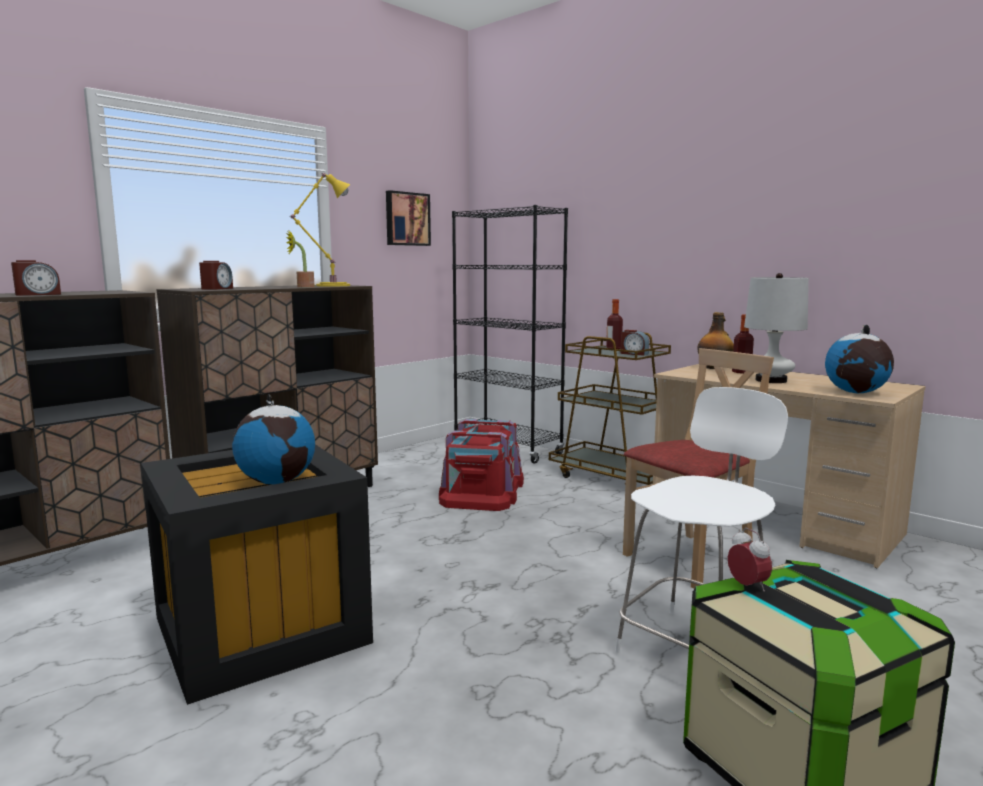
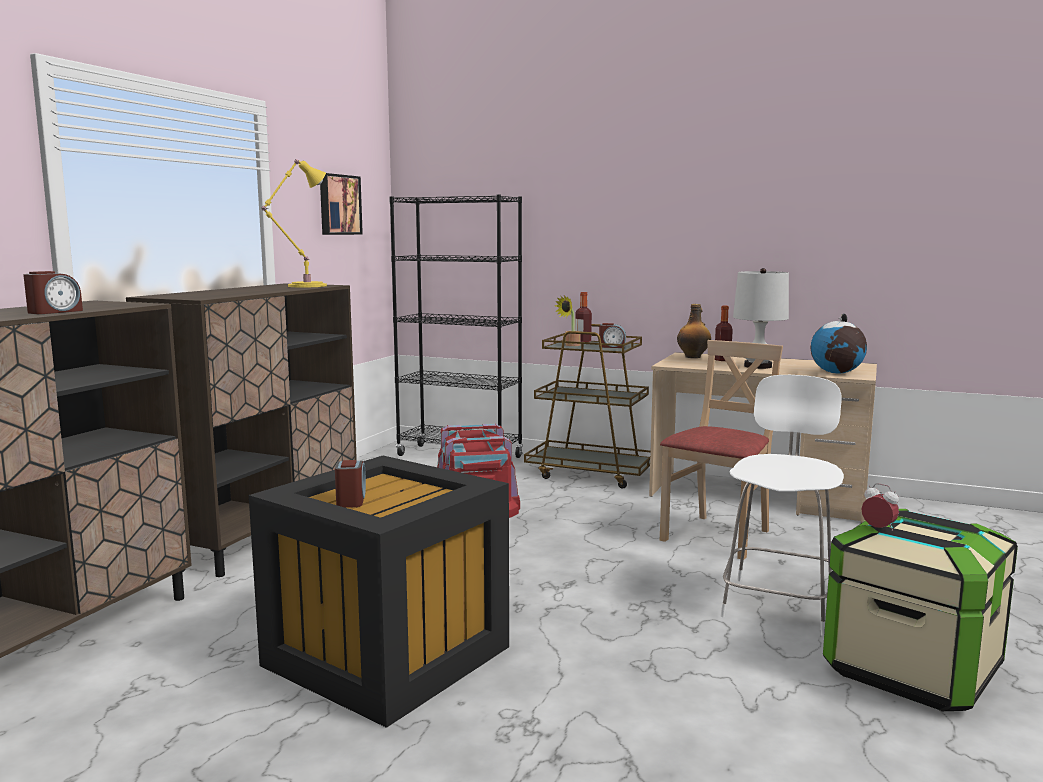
camera: 20 degrees left, 0 degrees up
(217, 289) = (206, 295): alarm clock -> alarm clock (351, 500)
(277, 481) = (415, 497): globe -> none
(302, 287) = (285, 289): potted plant -> potted plant (570, 345)

